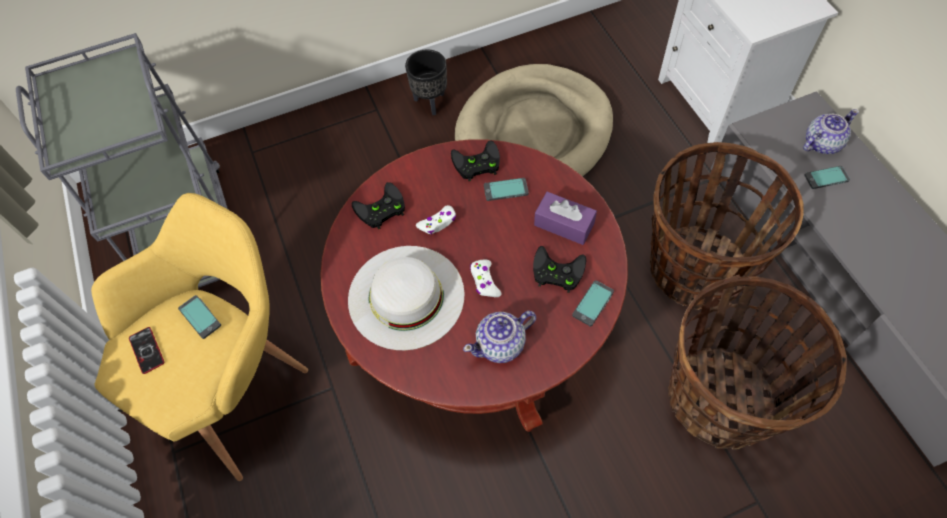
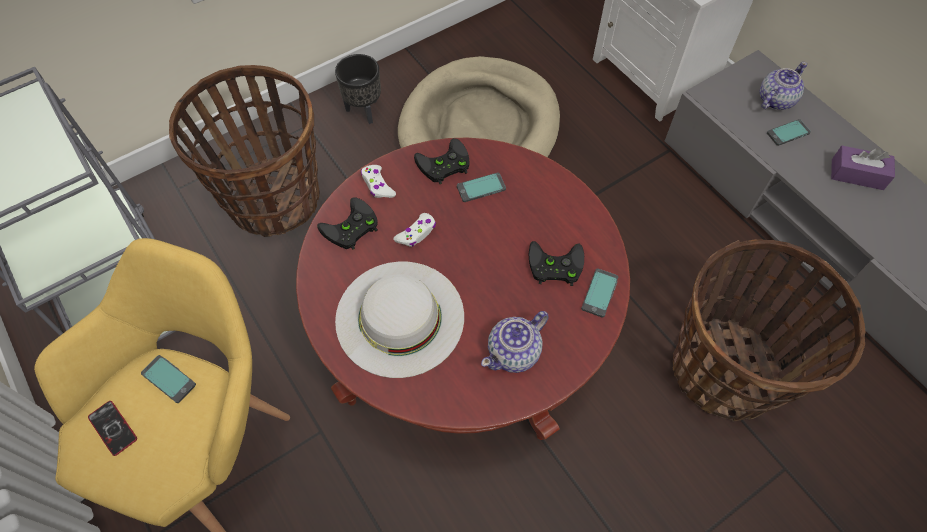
camera: 15 degrees left, 0 degrees up
(484, 281) = (481, 288): white game controller -> white game controller (377, 185)
(564, 224) = (550, 215): purple tissue box -> purple tissue box (857, 174)
(695, 269) = (671, 244): basket -> basket (273, 199)

